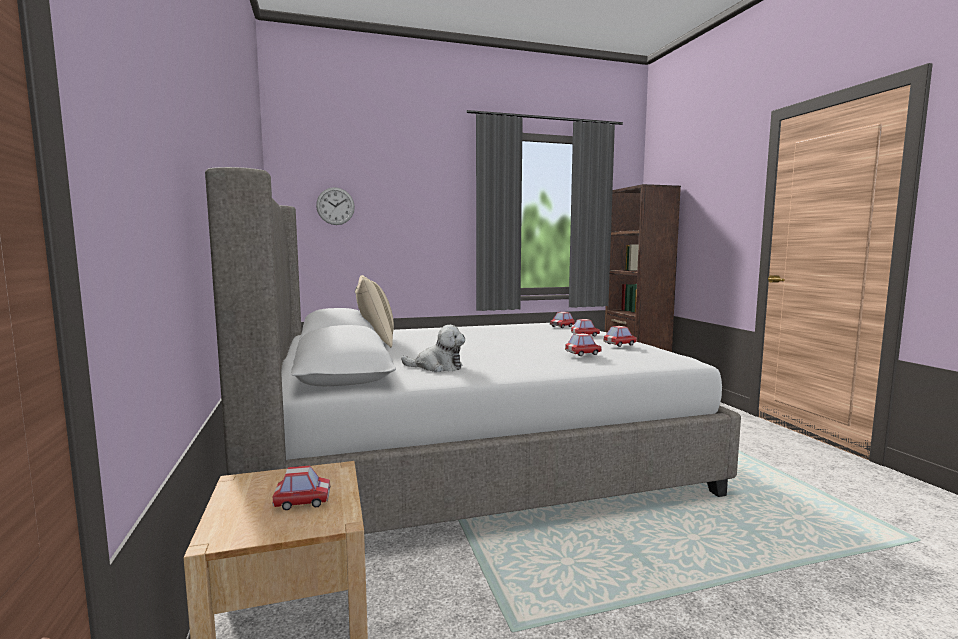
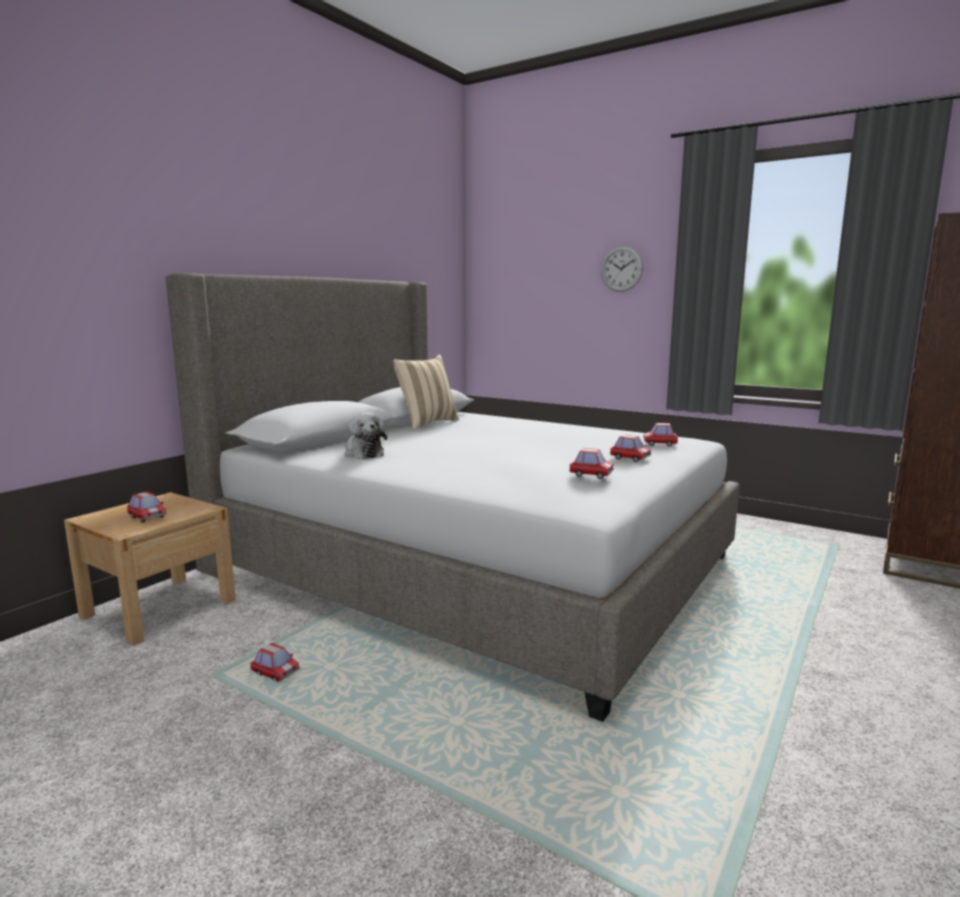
camera: 50 degrees right, 5 degrees up
(335, 206) = (523, 275): wall clock -> wall clock (621, 269)
(583, 354) = (500, 472): toy car -> toy car (275, 673)

